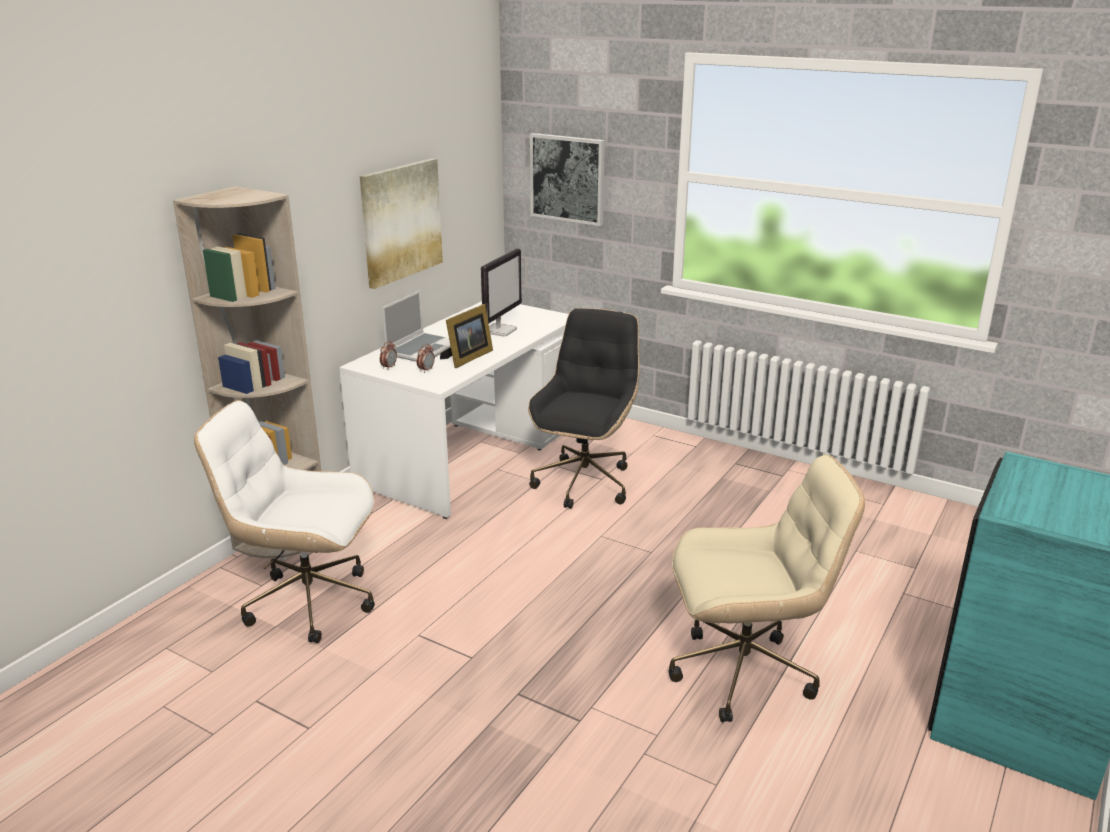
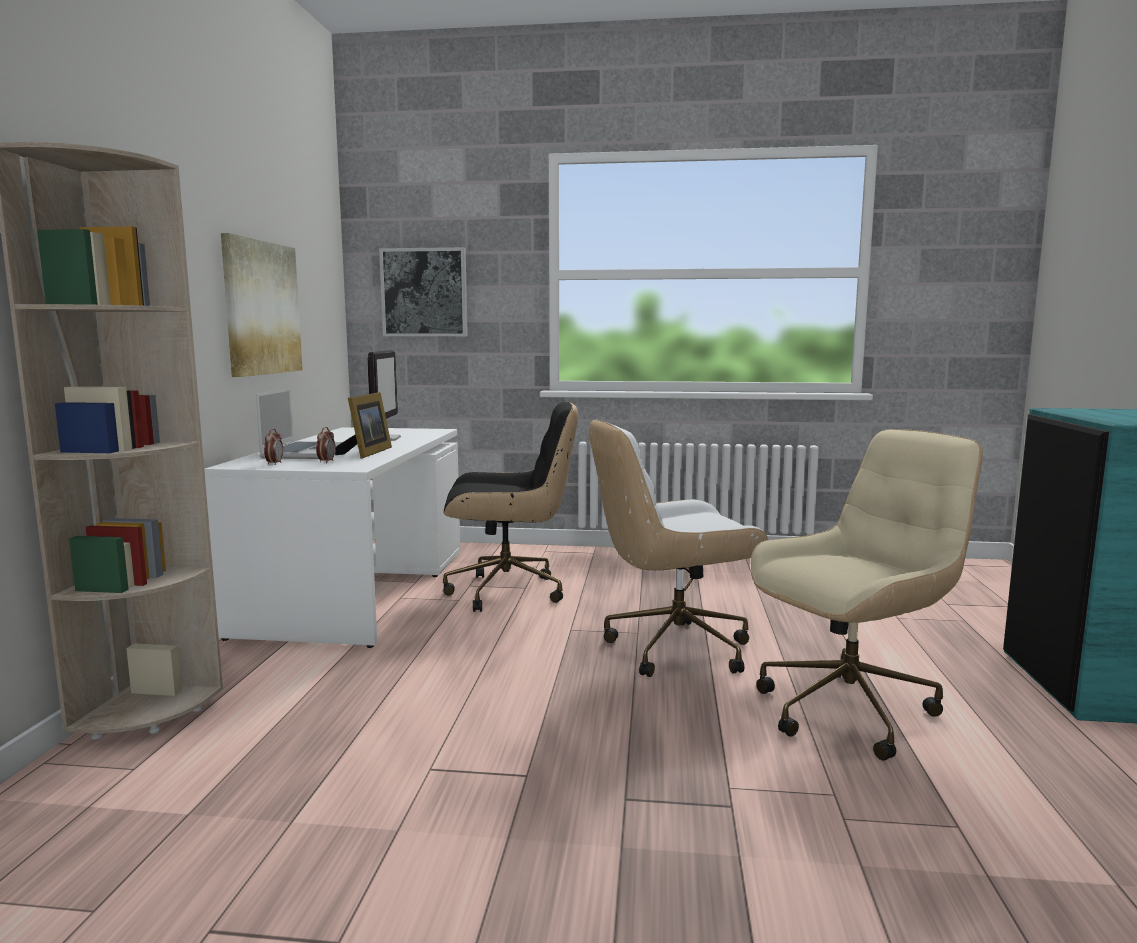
camera: 25 degrees left, 15 degrees down
(306, 602) = (225, 772): white office chair -> white office chair (673, 650)
(585, 482) = (510, 592): black office chair -> black office chair turned 90 degrees clockwise

